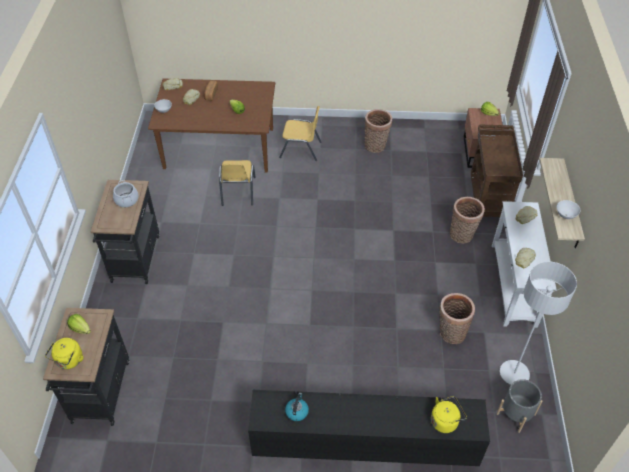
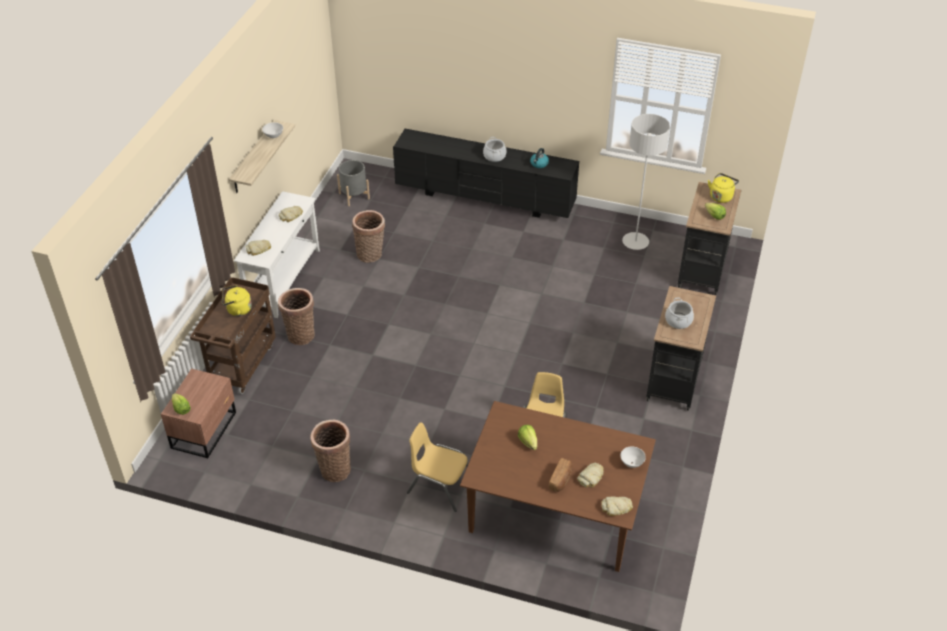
camera: 165 degrees left, 5 degrees down
(355, 413) = (494, 156): none -> cooking pot
(445, 421) = (429, 142): yellow kettle -> yellow kettle (237, 310)
(514, 373) = (336, 219): grey floor lamp -> grey floor lamp (635, 242)

